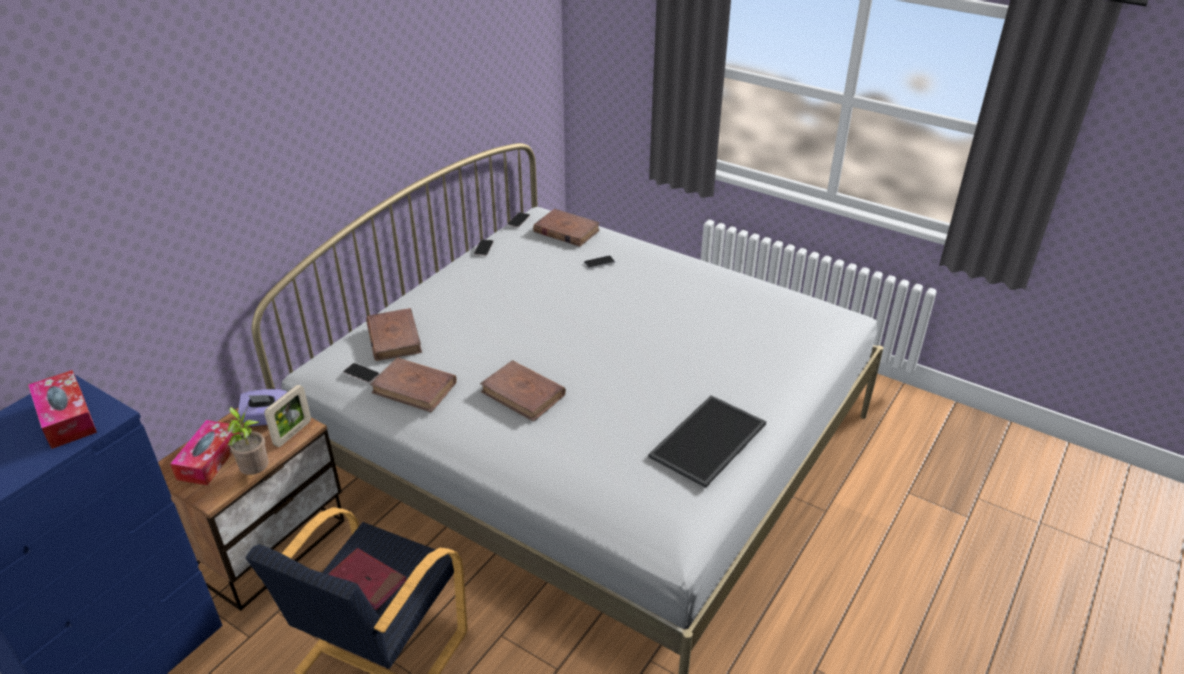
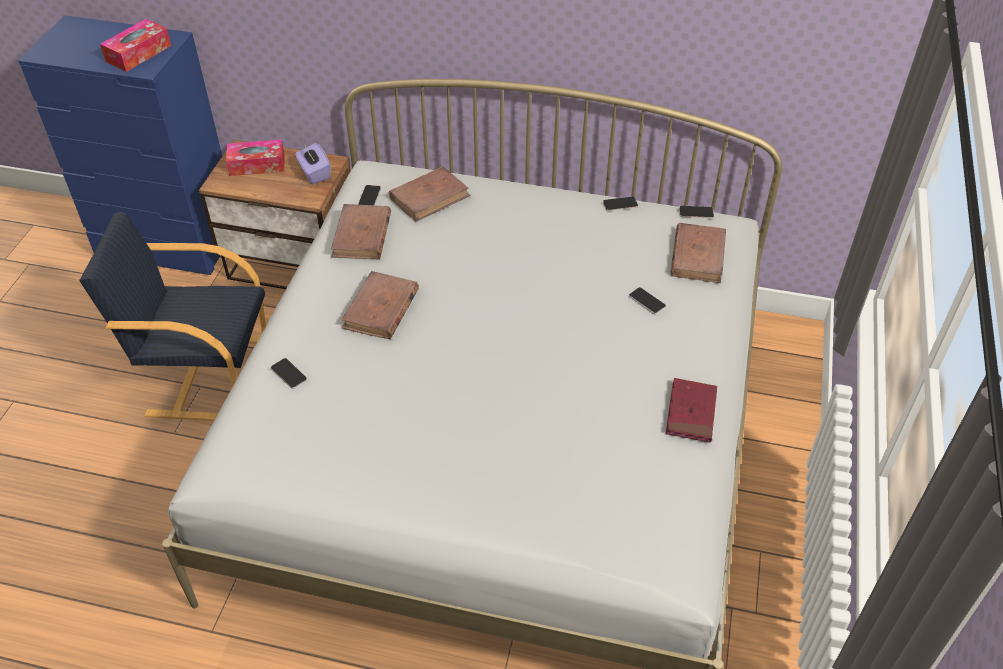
camera: 70 degrees right, 10 degrees up
(256, 472) = (250, 194): potted plant -> none
(293, 433) = (302, 195): picture frame -> none
(367, 581) = (194, 312): red book -> red book (691, 412)
(571, 466) = (289, 374): none -> phone
(709, 442) = (357, 473): tray -> none

